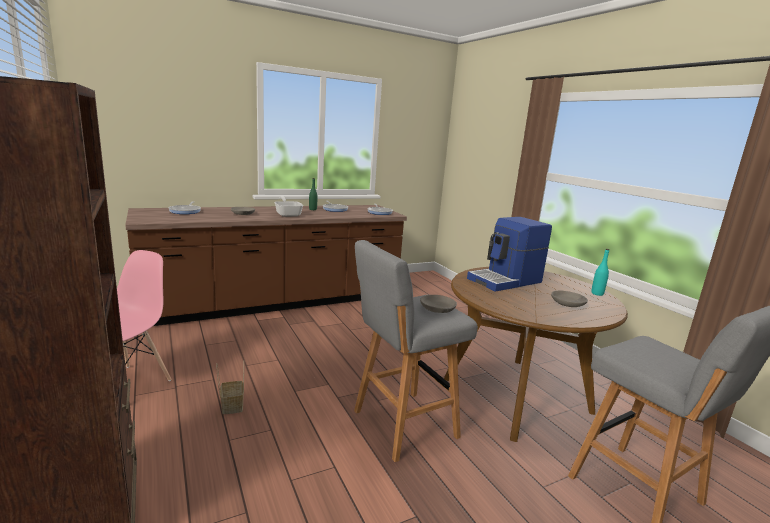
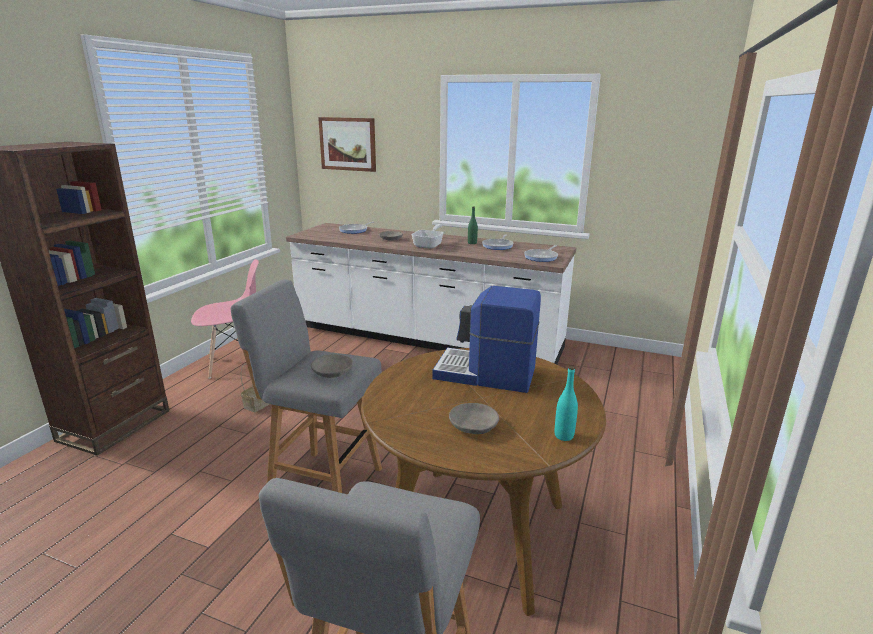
camera: 50 degrees right, 5 degrees up
(147, 121) = (348, 144): none -> picture
(277, 302) = (426, 338): brown counter -> white counter

